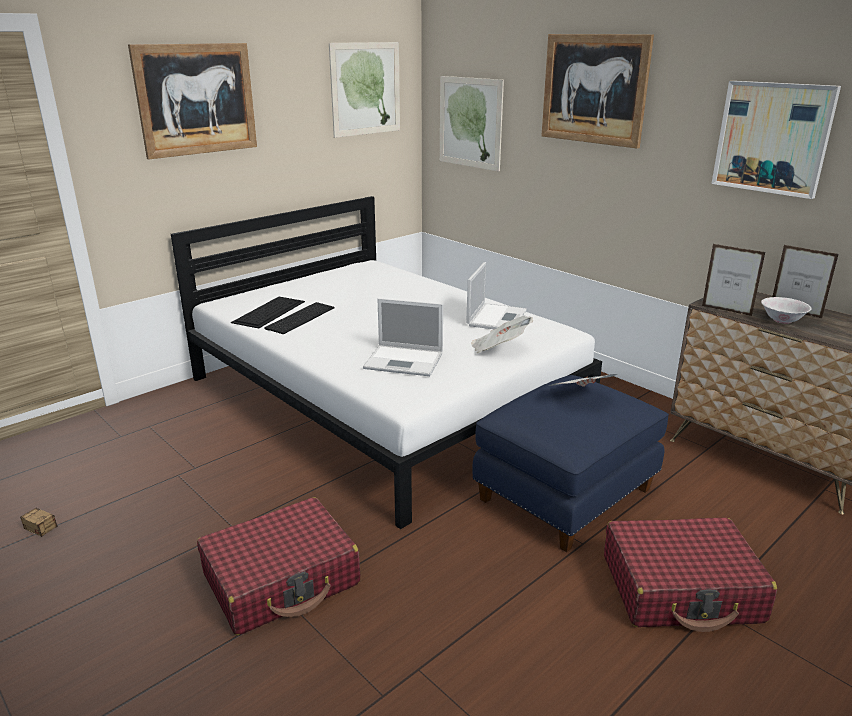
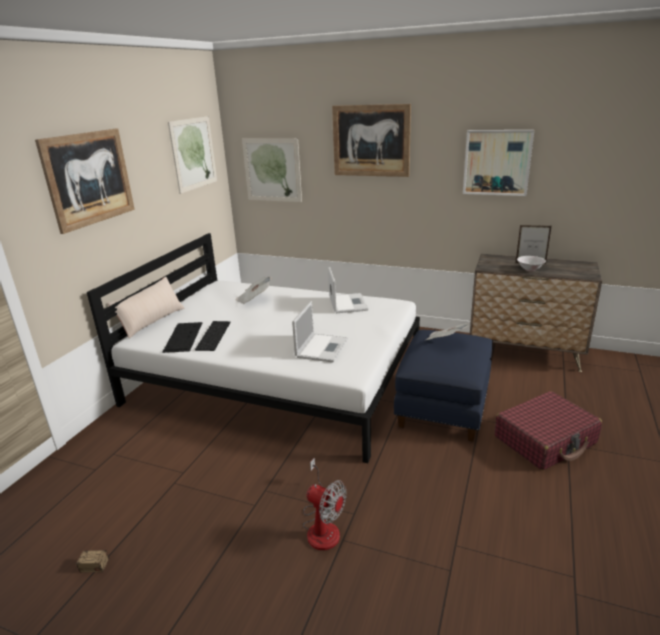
camera: 25 degrees left, 0 degrees up
(256, 288) = (151, 321): none -> beige pillow
(282, 579) = (322, 526): red suitcase -> fan
(405, 361) = (322, 347): laptop -> laptop turned 60 degrees counterclockwise
(499, 349) = (370, 324): newspaper -> newspaper (254, 299)
(726, 311) = (498, 270): picture frame -> none

